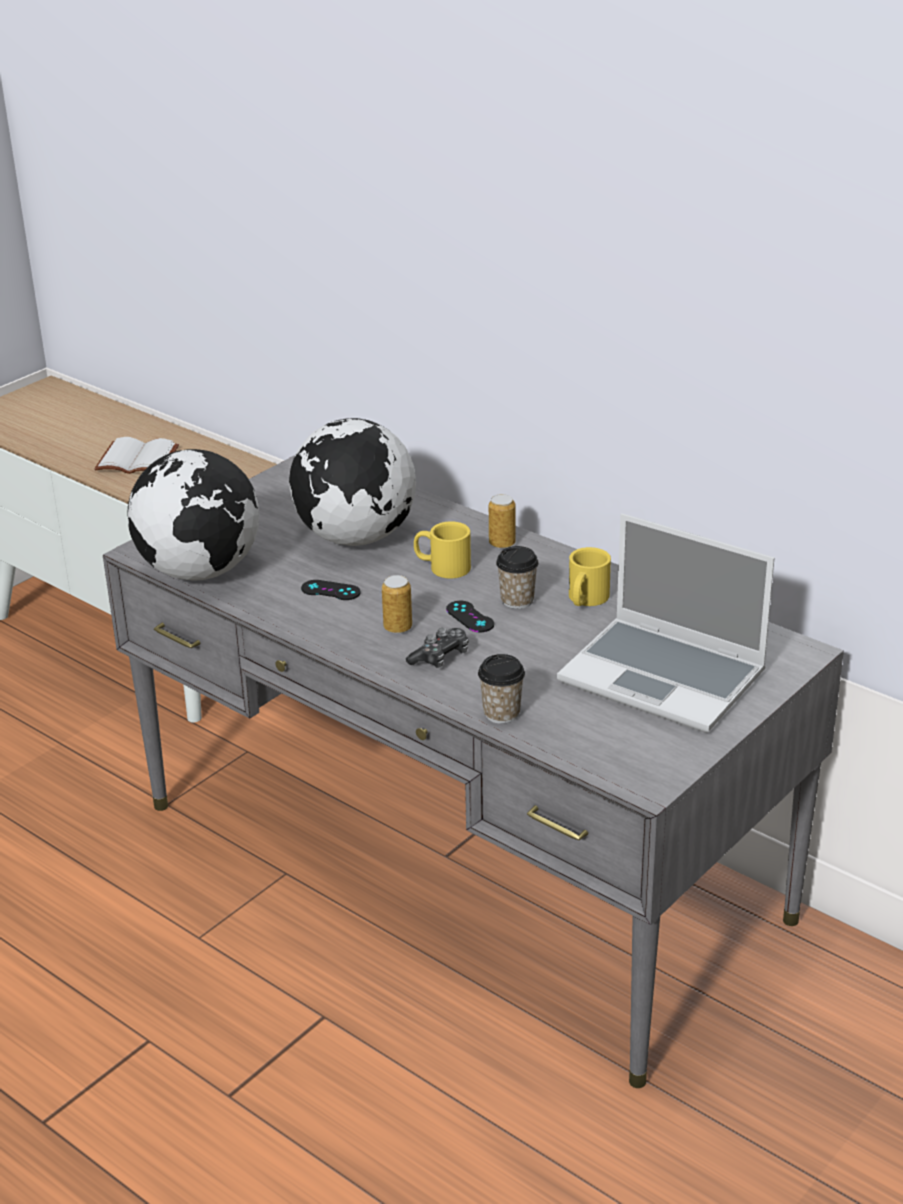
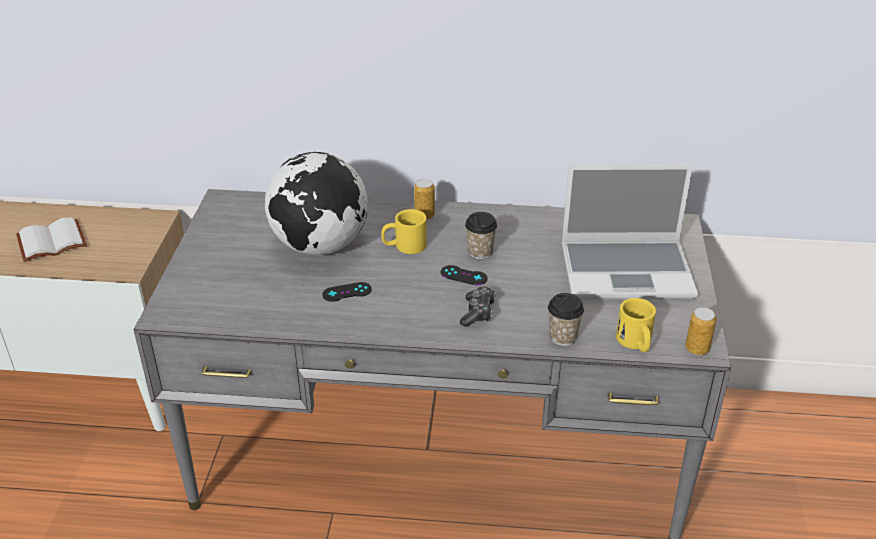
camera: 35 degrees left, 5 degrees up
(201, 572) = (232, 314): globe -> none
(398, 627) = (425, 302): can -> can (697, 349)
(585, 600) = (521, 236): yellow mug -> yellow mug (636, 343)

